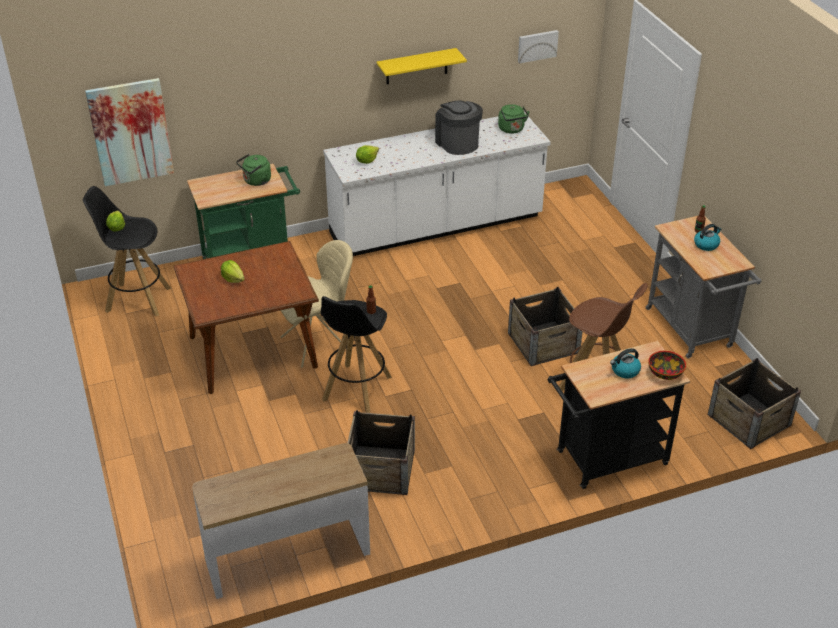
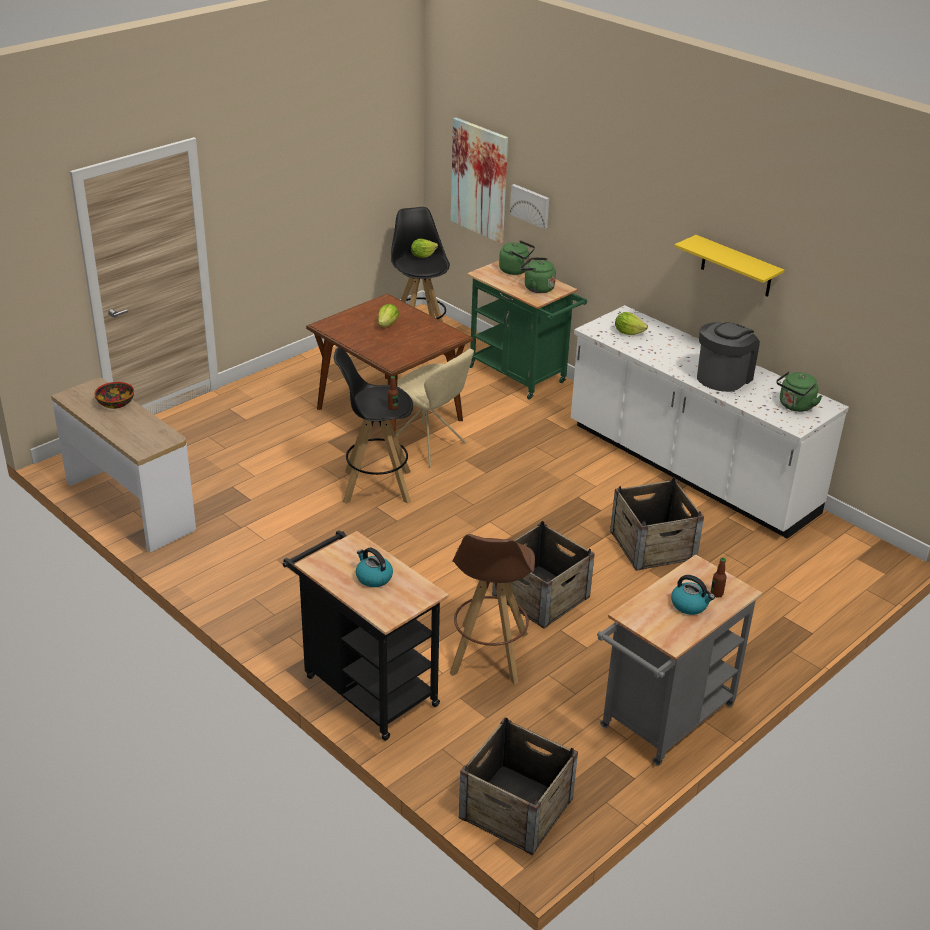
camera: 65 degrees right, 5 degrees down
(216, 182) = (516, 270): none -> green kettle
(381, 469) = (268, 531): crate -> crate (653, 545)
(537, 45) = (885, 327): picture -> picture (530, 205)
(665, 373) = (388, 609): bowl -> bowl (115, 403)

